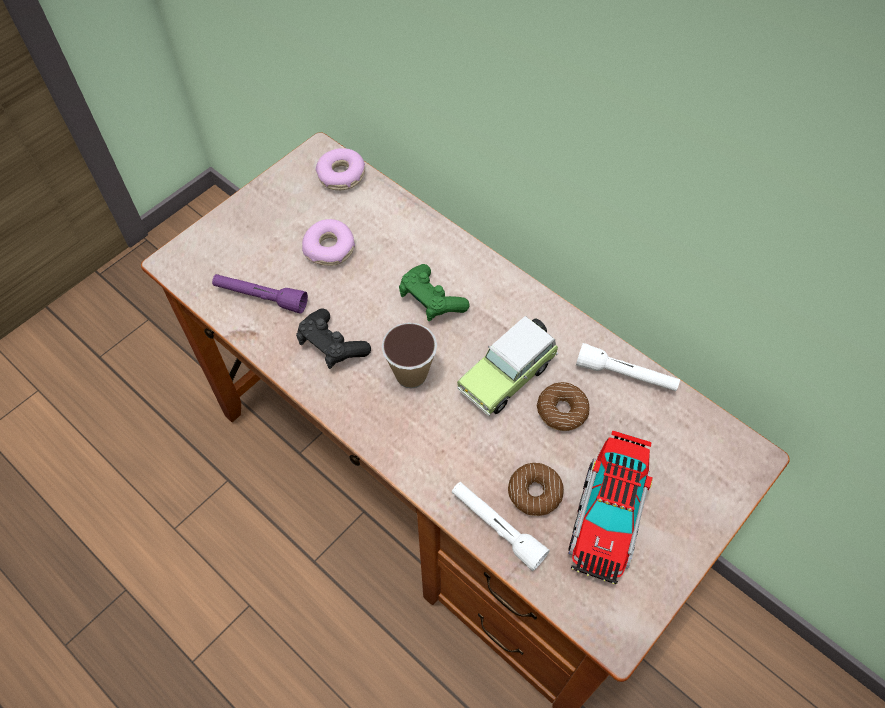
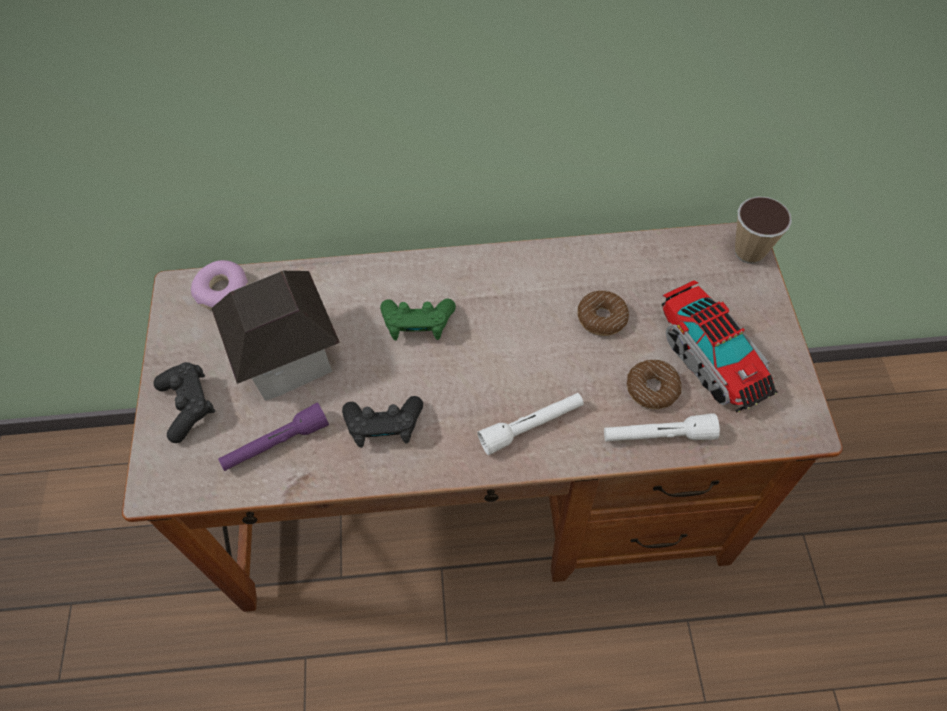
camera: 45 degrees left, 0 degrees up
(243, 230) = (188, 406): none -> black game controller
(330, 249) = (287, 355): donut -> toy house
(411, 375) = (471, 391): cup -> cup (749, 252)
(509, 375) = (538, 326): toy car -> none
(625, 375) = (611, 257): white flashlight -> white flashlight (531, 426)

